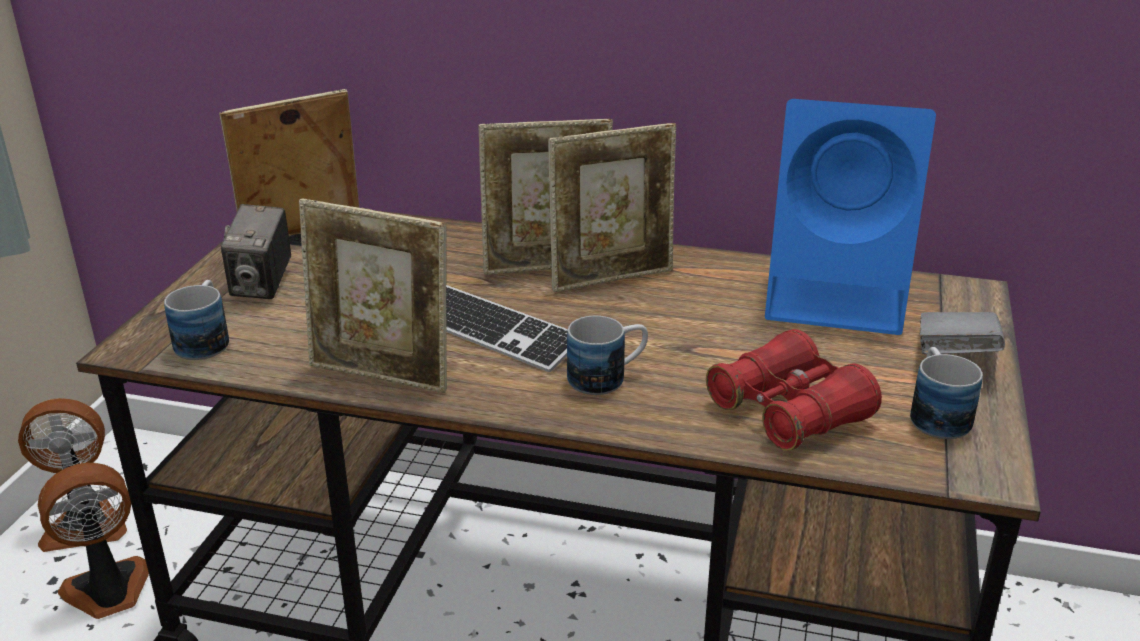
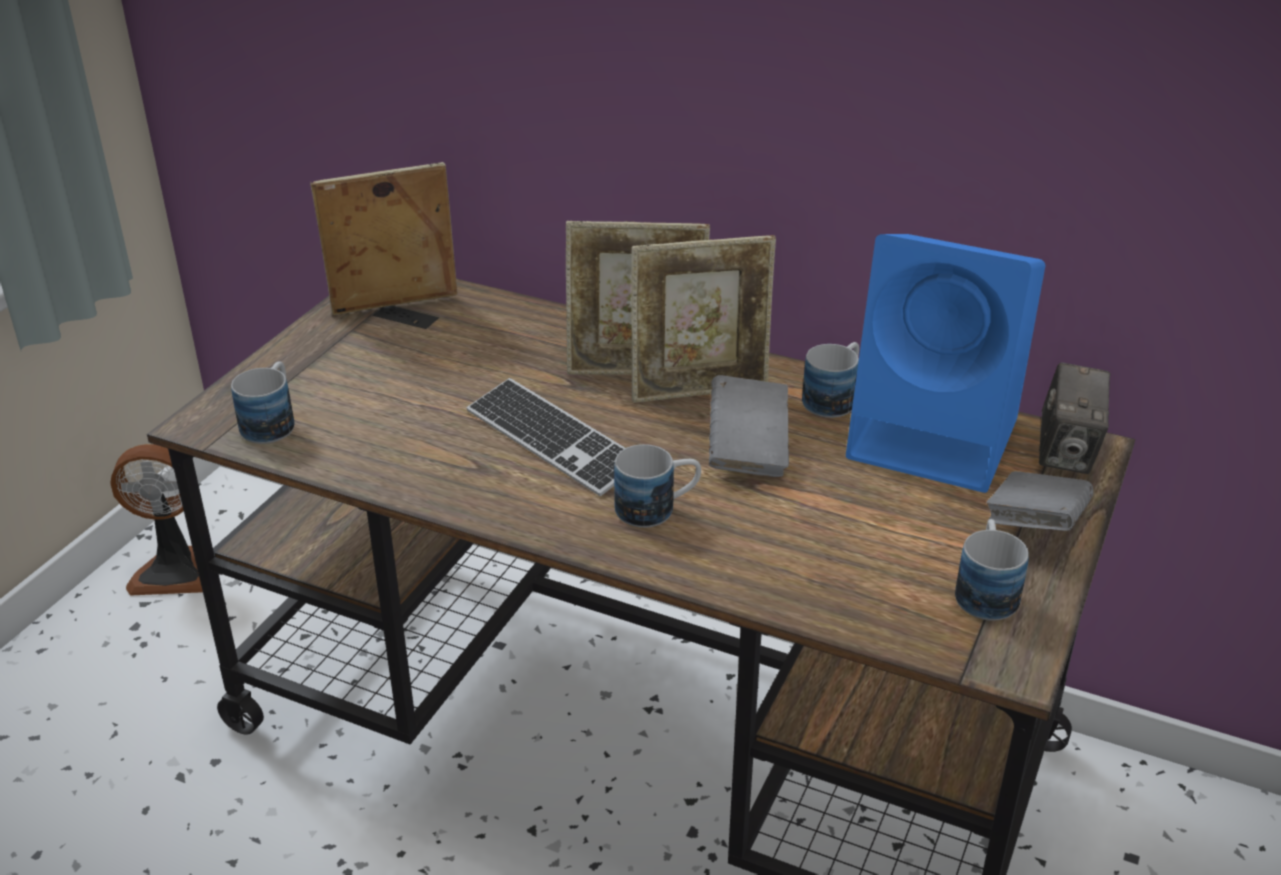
camera: 10 degrees right, 5 degrees up
(108, 592) = (186, 645): fan -> none
(262, 285) = (341, 364): camera -> camera (1066, 453)
(382, 375) = (433, 480): picture frame -> none
(673, 321) = (747, 449): none -> grey book
(735, 273) = (834, 398): none -> mug
(789, 411) = (831, 569): red binoculars -> none

